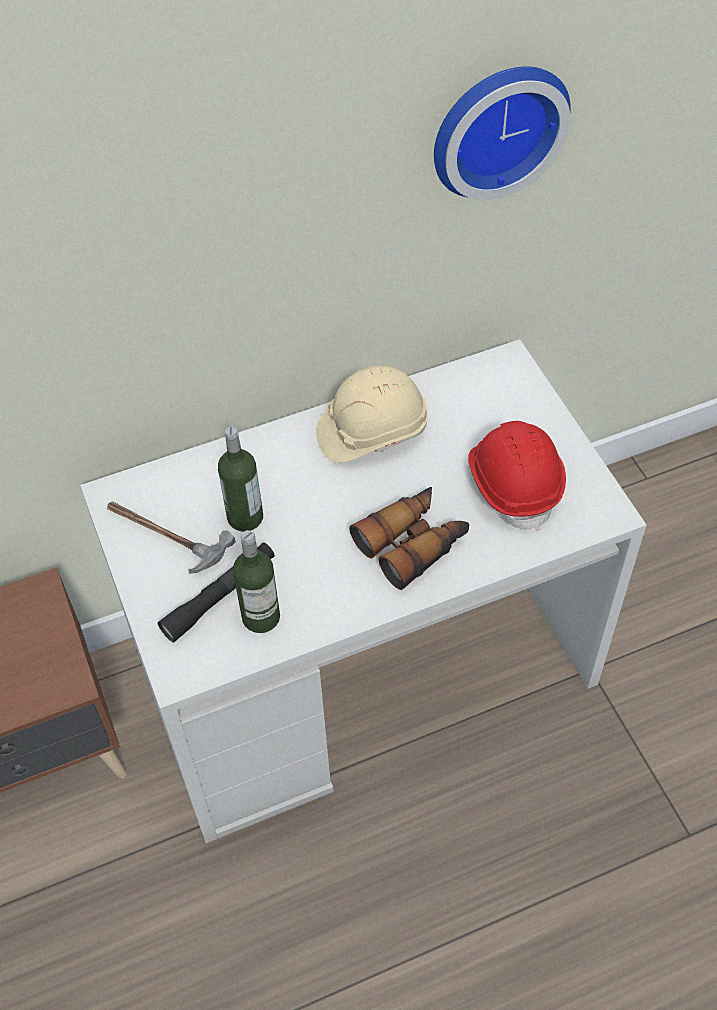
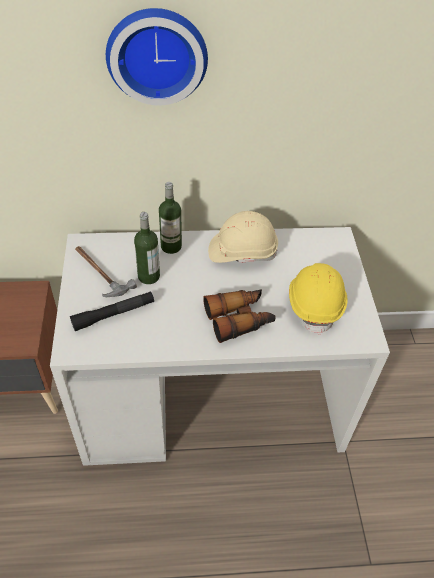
camera: 15 degrees right, 5 degrees down
(261, 617) = (131, 333): bottle -> bottle (171, 246)
(496, 126) = (358, 76): wall clock -> wall clock (157, 54)
(514, 484) = (315, 304): red hard hat -> yellow hard hat

